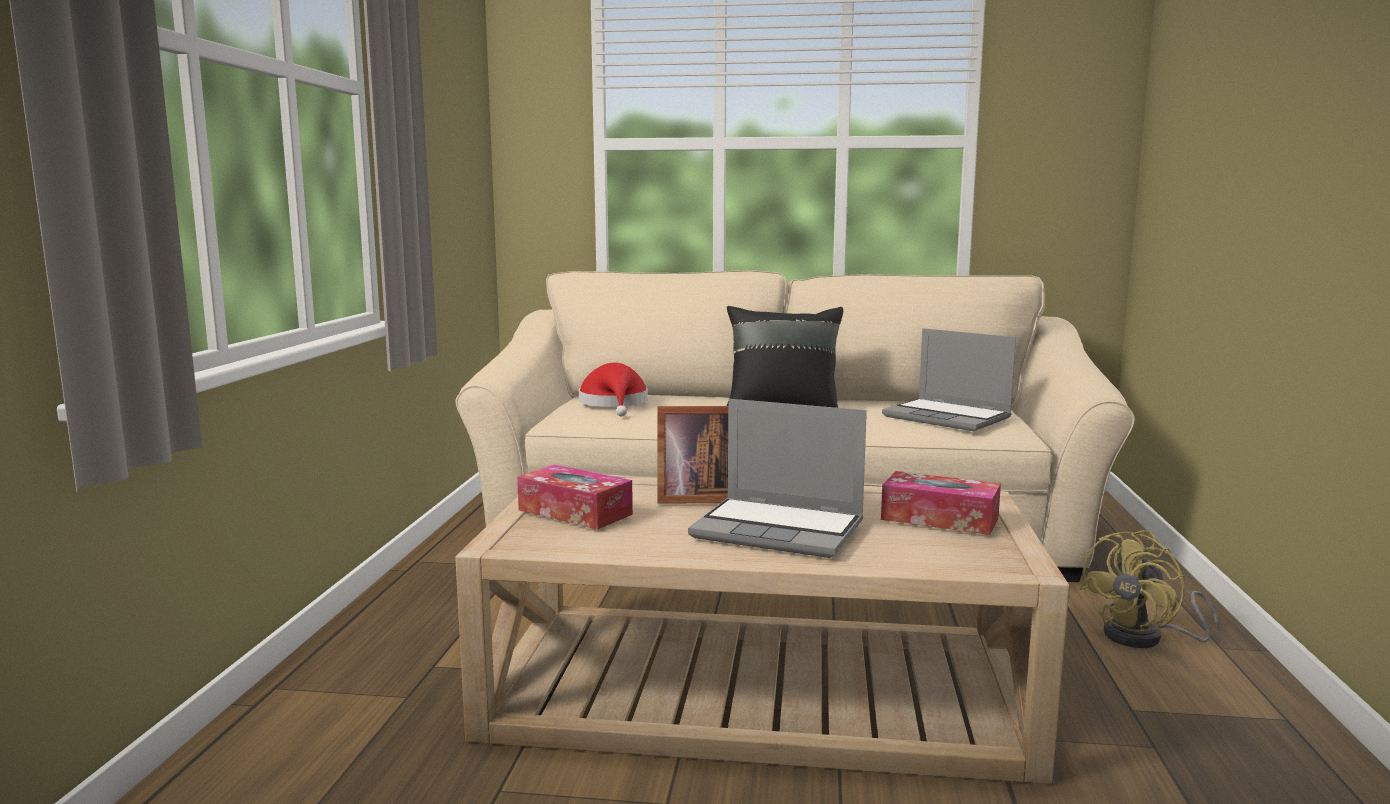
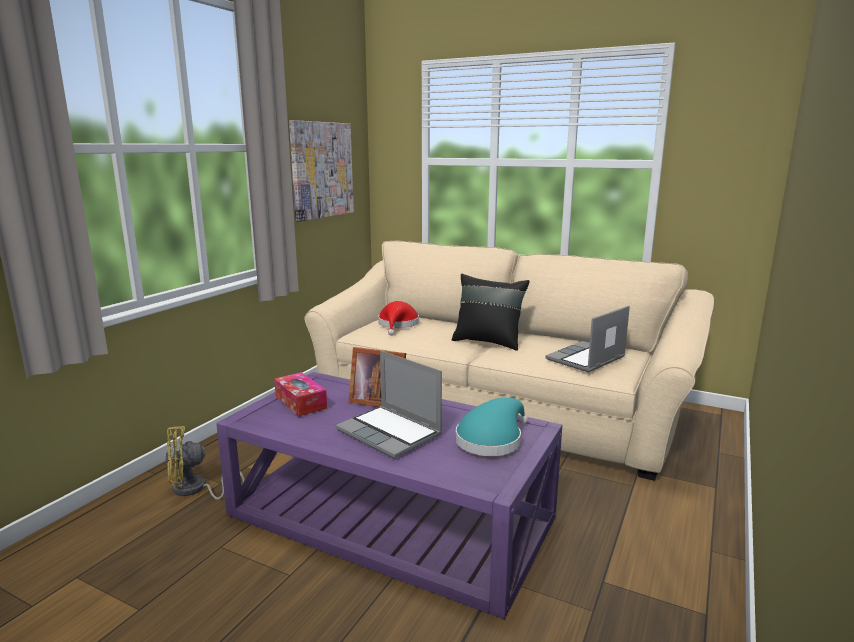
camera: 20 degrees right, 5 degrees up
(443, 149) = (321, 170): none -> picture
(757, 688) = (391, 515): beige coffee table -> purple coffee table
(939, 518) = (491, 440): tissue box -> turquoise hat
(948, 417) = (586, 359): laptop -> laptop turned 75 degrees clockwise
(1145, 638) = (662, 531): yellow fan -> yellow fan (195, 490)

